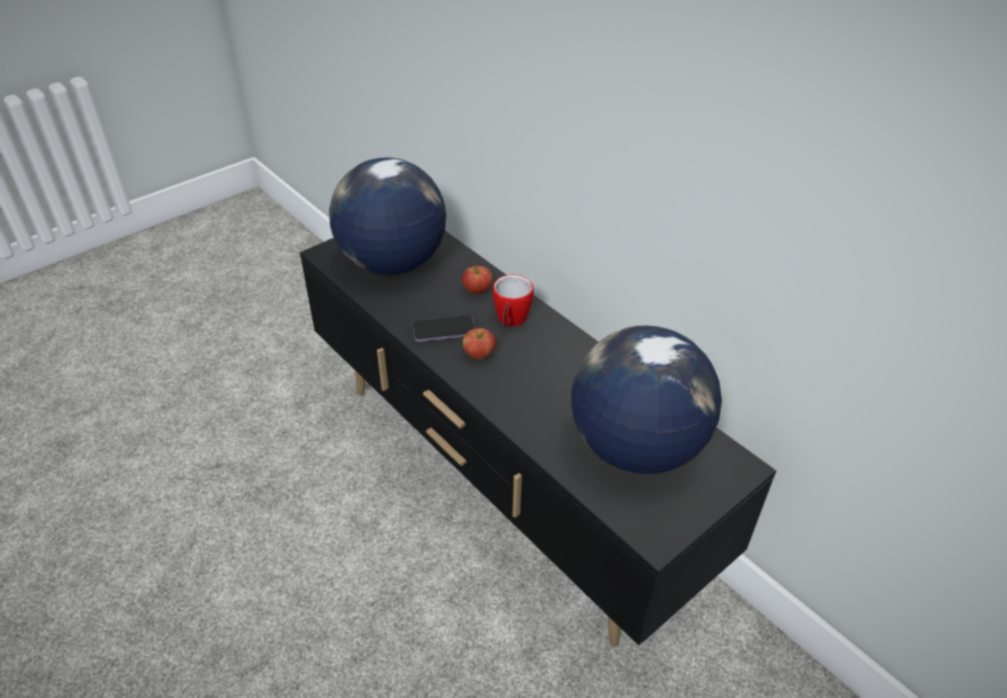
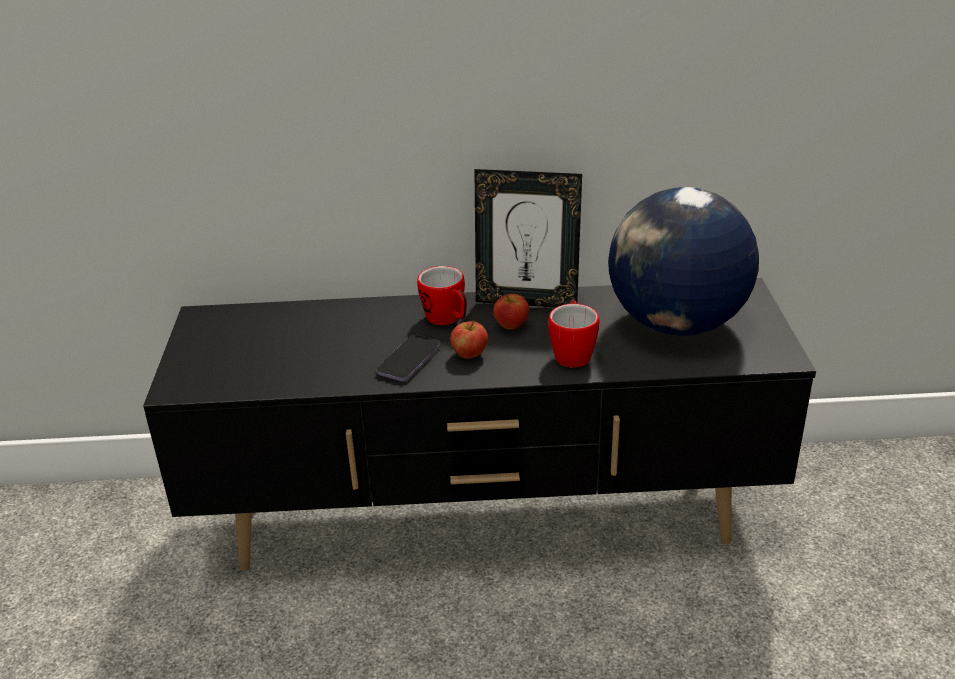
camera: 50 degrees left, 10 degrees down
(392, 262) = (260, 351): globe -> none
(477, 290) = (378, 320): apple -> apple (511, 326)
(532, 406) = (572, 353): none -> mug
(578, 347) = (527, 301): none -> picture frame

